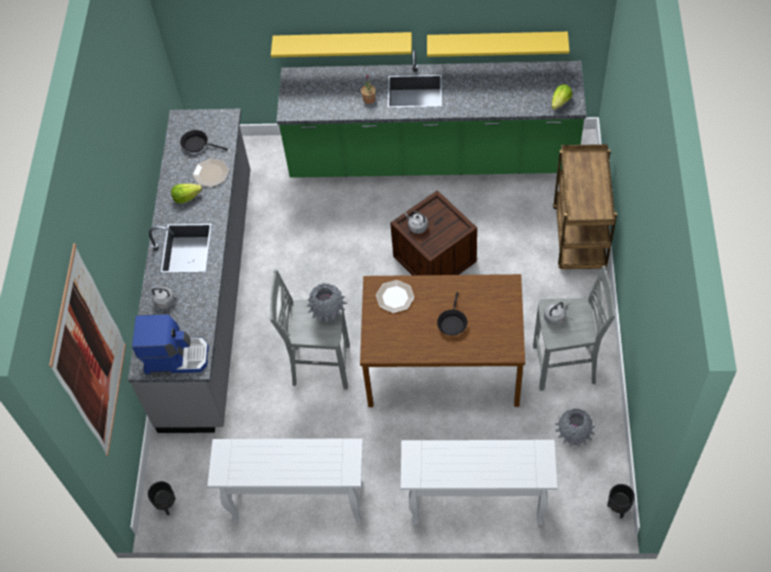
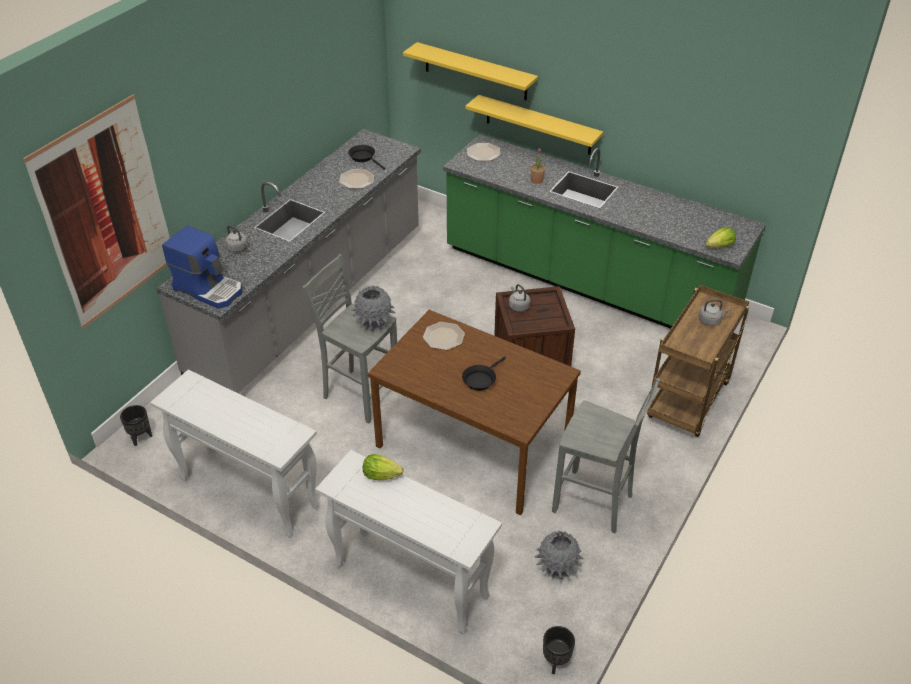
camera: 25 degrees right, 15 degrees down
(186, 197) = (322, 187): lettuce -> lettuce (381, 475)
(300, 88) = (483, 153): none -> plate
(496, 43) = (683, 173): yellow shelf -> yellow shelf (475, 71)
(555, 317) = (589, 421): grey kettle -> grey kettle (710, 320)

